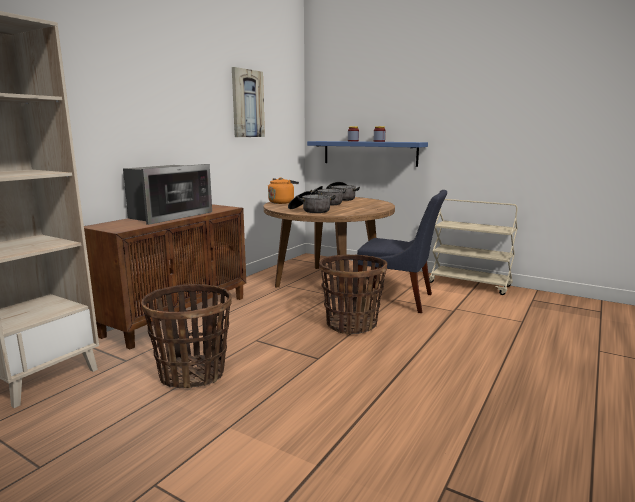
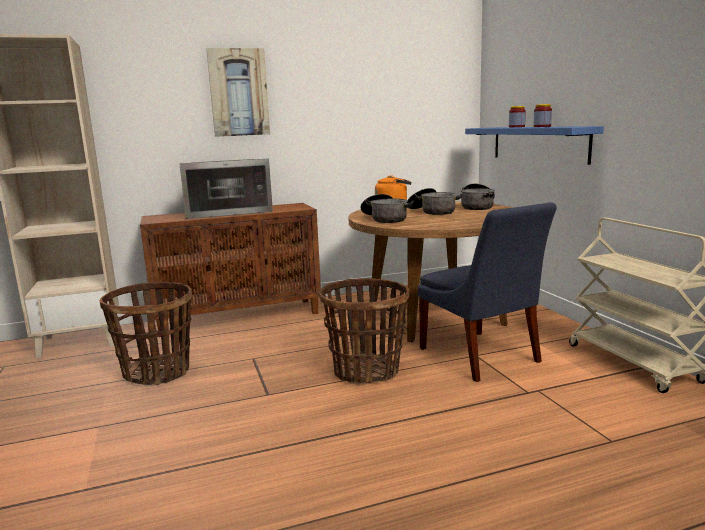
camera: 40 degrees right, 0 degrees up
(247, 103) = (370, 86): picture -> picture (238, 92)

